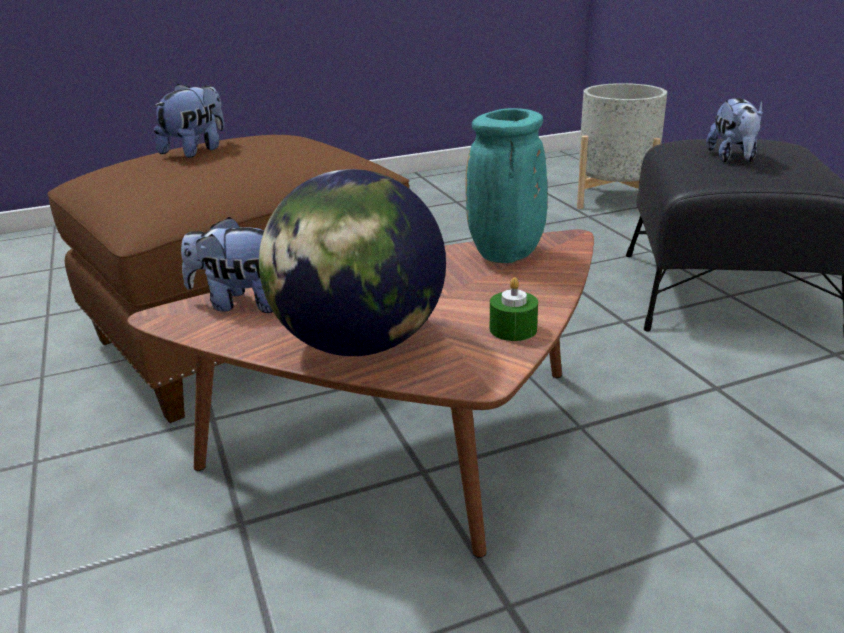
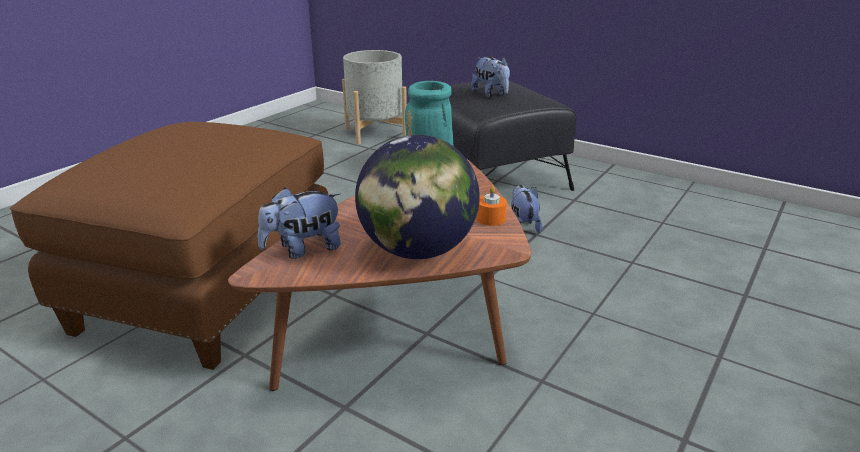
camera: 35 degrees left, 0 degrees up
(196, 150) = (148, 146): plush toy -> plush toy (522, 226)
(513, 329) = (490, 218): green candle -> orange candle

